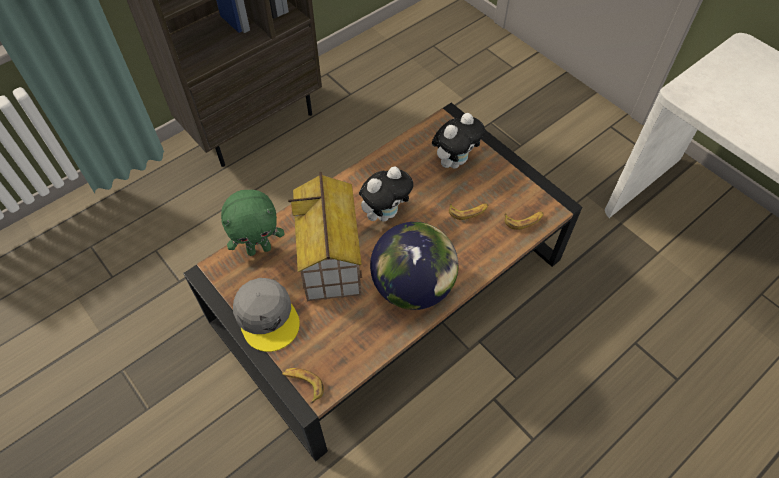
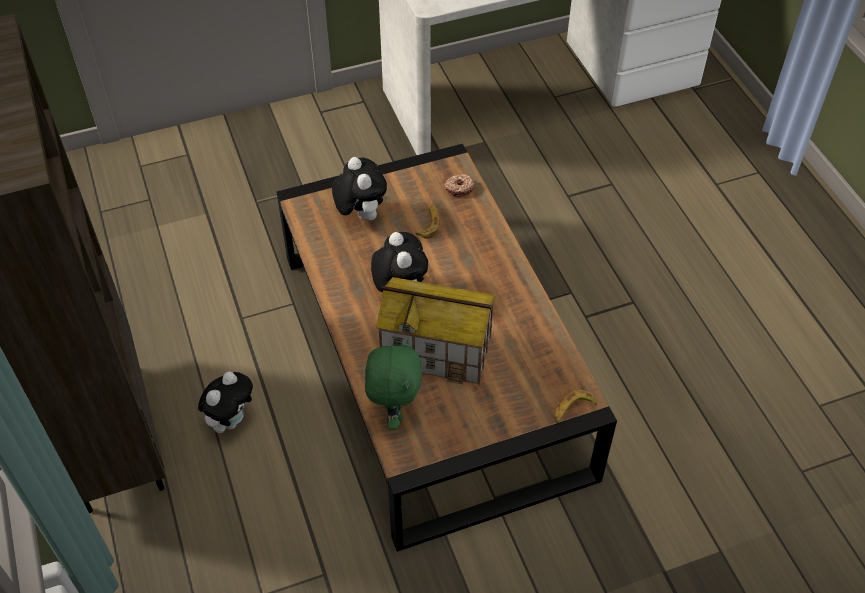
camera: 70 degrees left, 5 degrees down
(267, 317) = (484, 423): grey cap -> none
(288, 181) = (231, 420): none -> plush toy
(413, 287) = (498, 293): globe -> none
(523, 220) = (459, 188): banana -> donut

